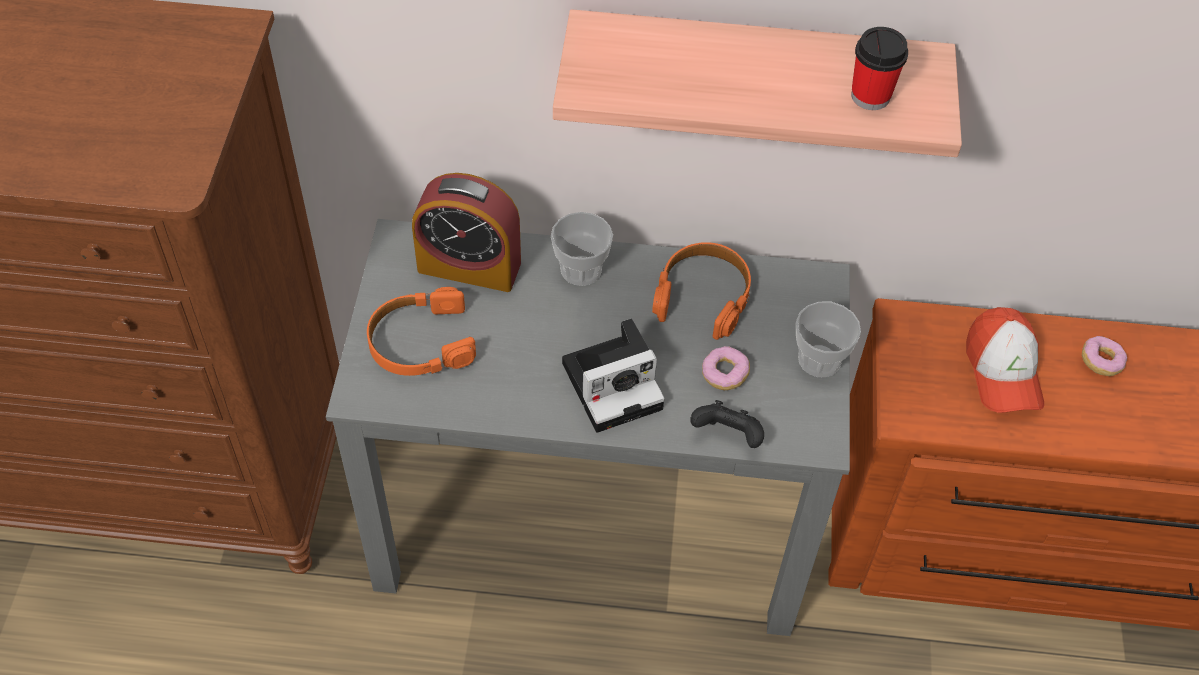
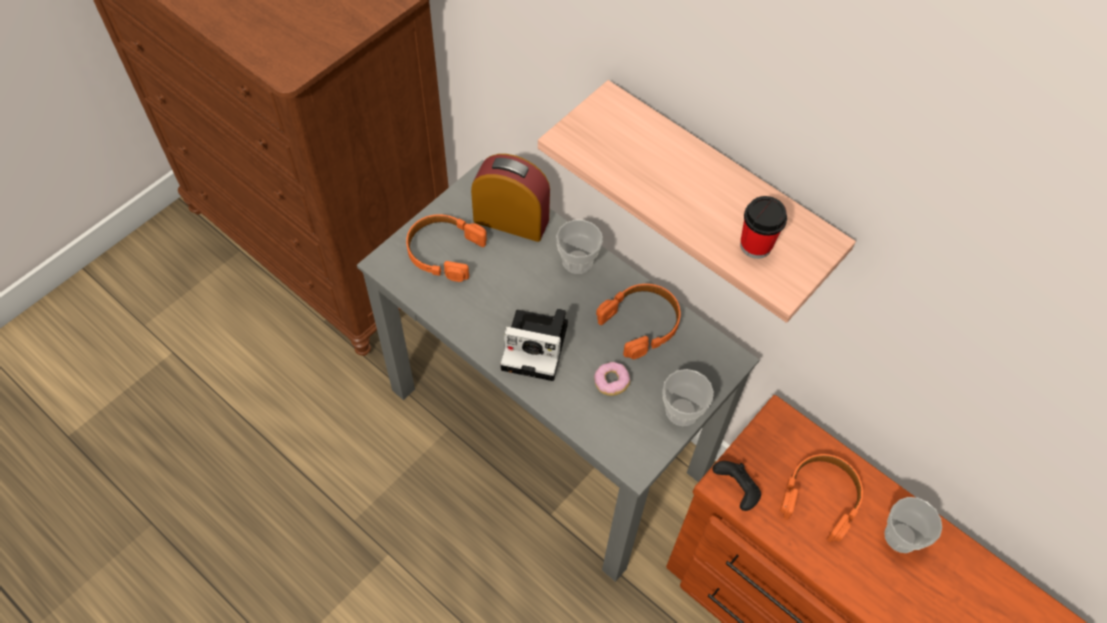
camera: 35 degrees right, 5 degrees up
(469, 266) = (511, 220): alarm clock -> alarm clock turned 150 degrees clockwise
(727, 436) = (579, 423): black game controller -> black game controller (736, 490)
(1002, 372) = (821, 498): cap -> orange headphones
(1100, 362) = (901, 536): donut -> cup

